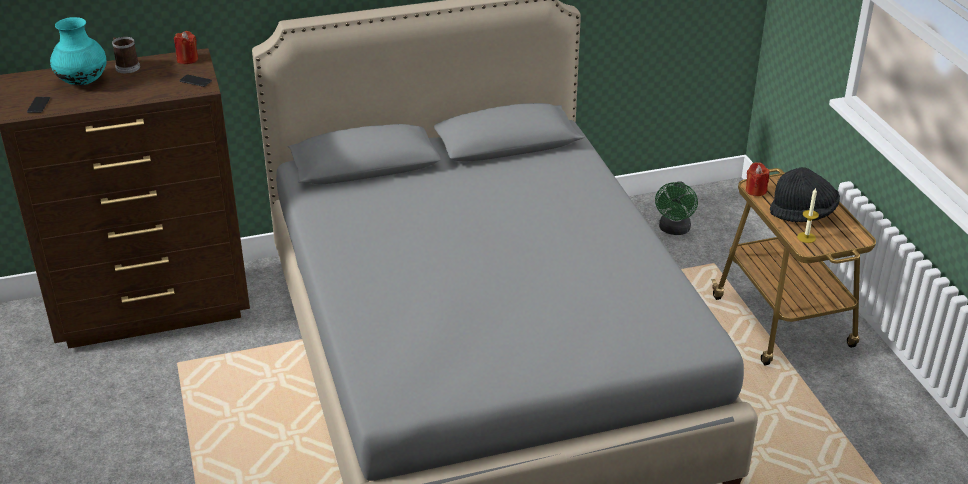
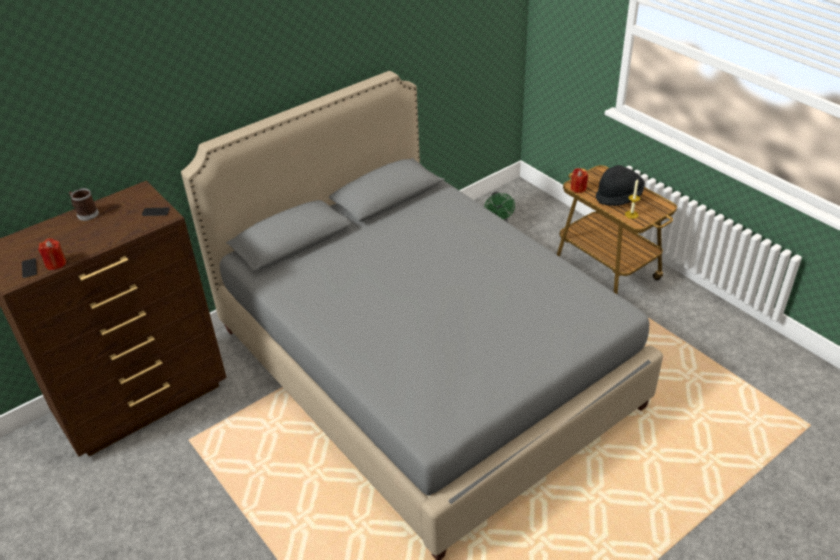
camera: 20 degrees left, 5 degrees up
(83, 82) = (56, 237): turquoise vase -> none
(187, 59) = (135, 194): red candle -> red candle (56, 264)

